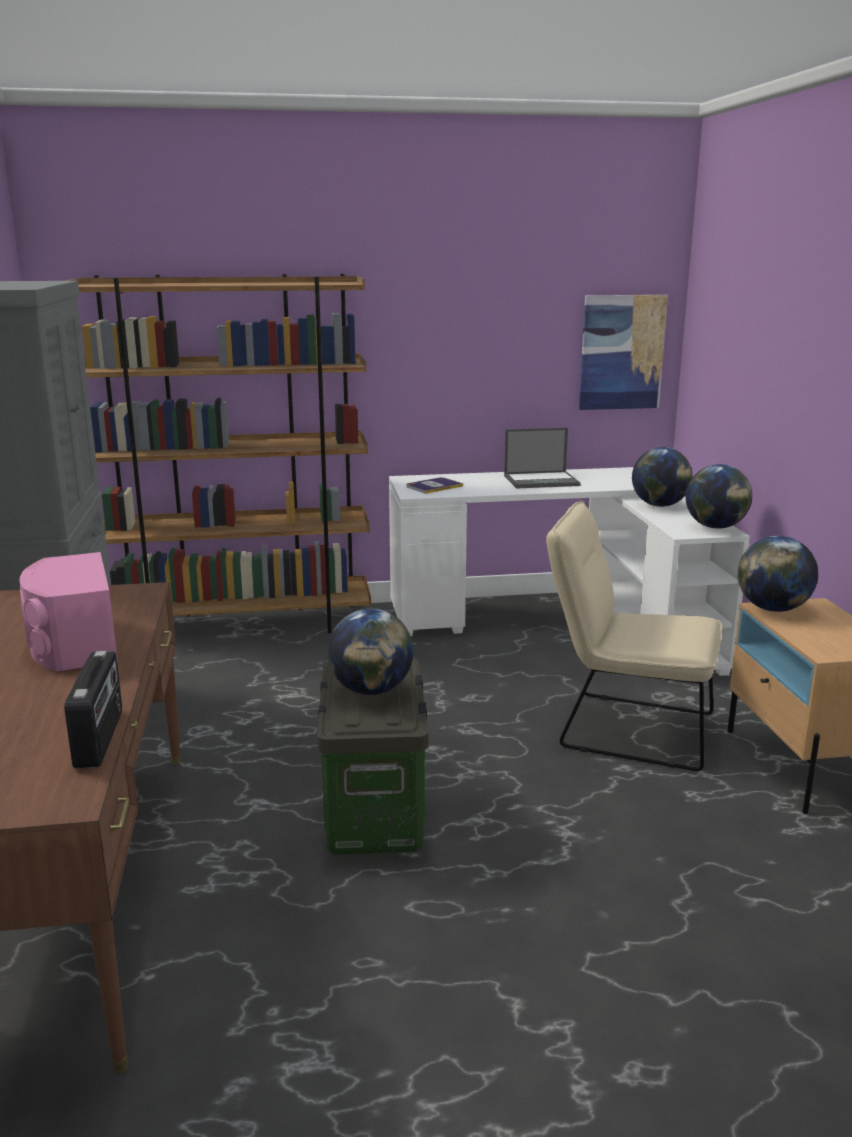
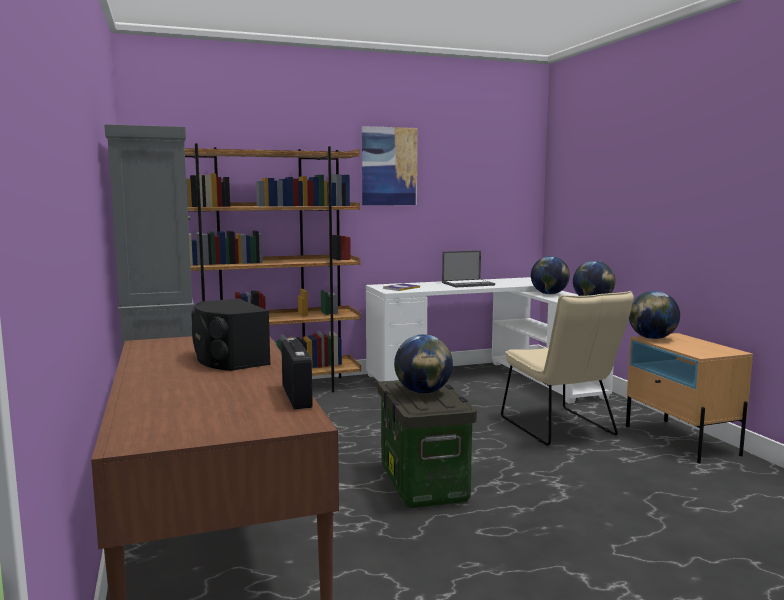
camera: 10 degrees left, 10 degrees down
(73, 644) = (228, 359): pink speaker -> black speaker
(621, 352) = (509, 204): picture -> picture (389, 166)
(625, 728) = (561, 429): beige chair -> beige chair turned 120 degrees counterclockwise

